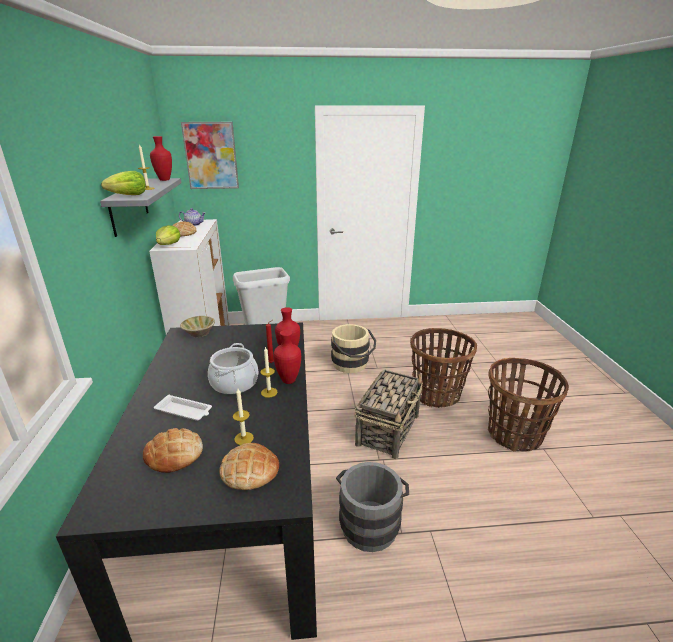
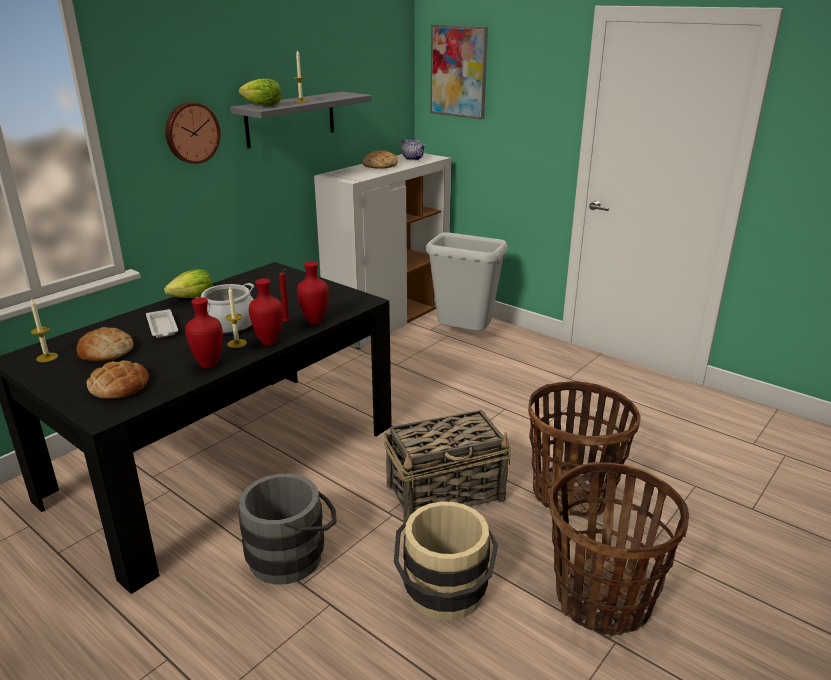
camera: 45 degrees right, 0 degrees up
(85, 230) = (191, 133): none -> wall clock
(164, 180) = (348, 95): red vase -> red vase (208, 364)
(168, 245) = (341, 173): lettuce -> lettuce (193, 297)
(199, 333) = (285, 274): beige bowl -> none
(244, 438) = (157, 365): candle -> candle (47, 357)
(352, 365) = (517, 407): beige bucket -> beige bucket (444, 597)

